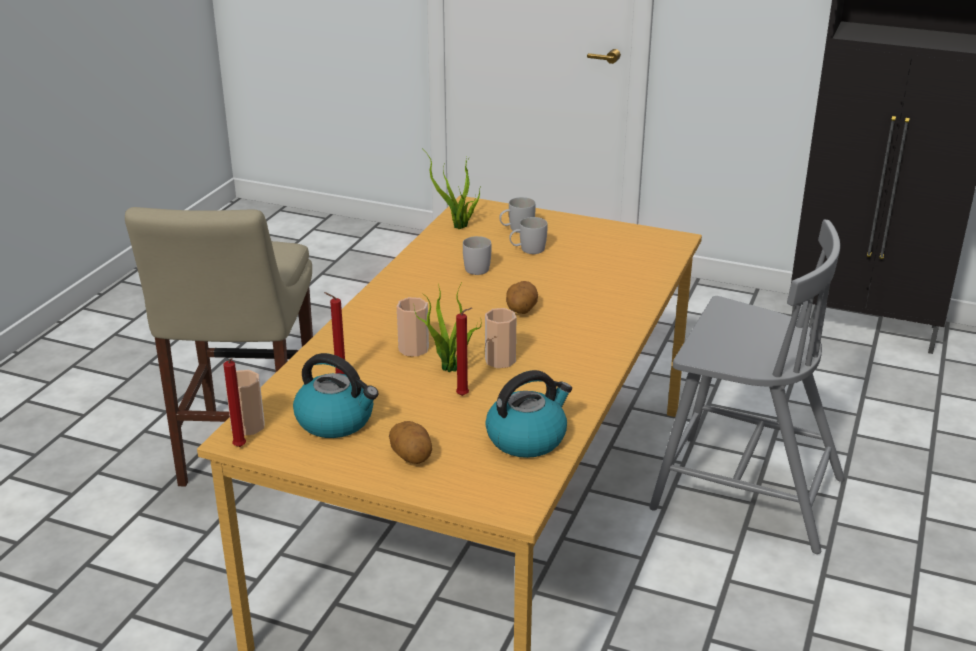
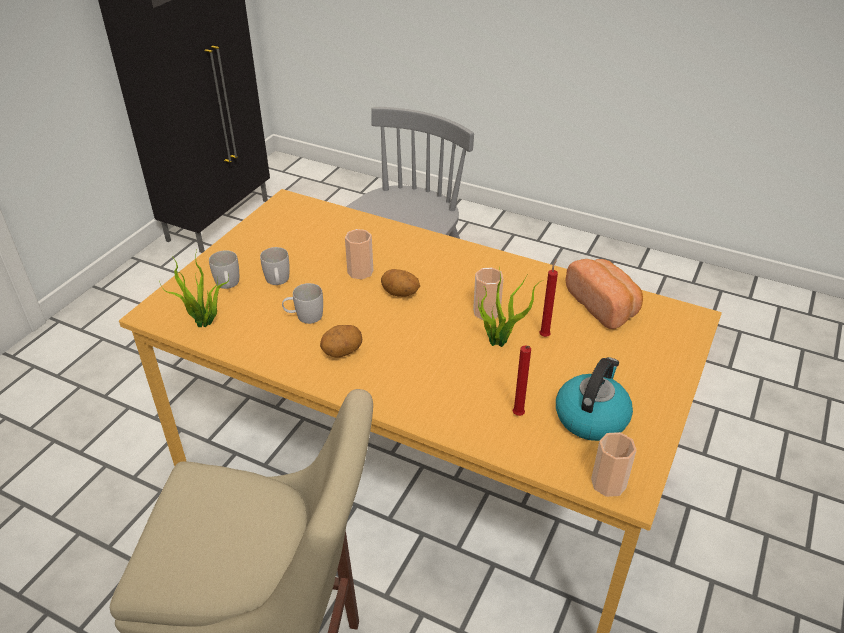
camera: 85 degrees left, 10 degrees up
(240, 448) = (646, 486): red candle -> none
(411, 457) = (640, 369): potato -> potato (342, 352)
(413, 349) = (463, 364): cup -> cup (360, 272)
(527, 438) = (603, 305): kettle -> bread

